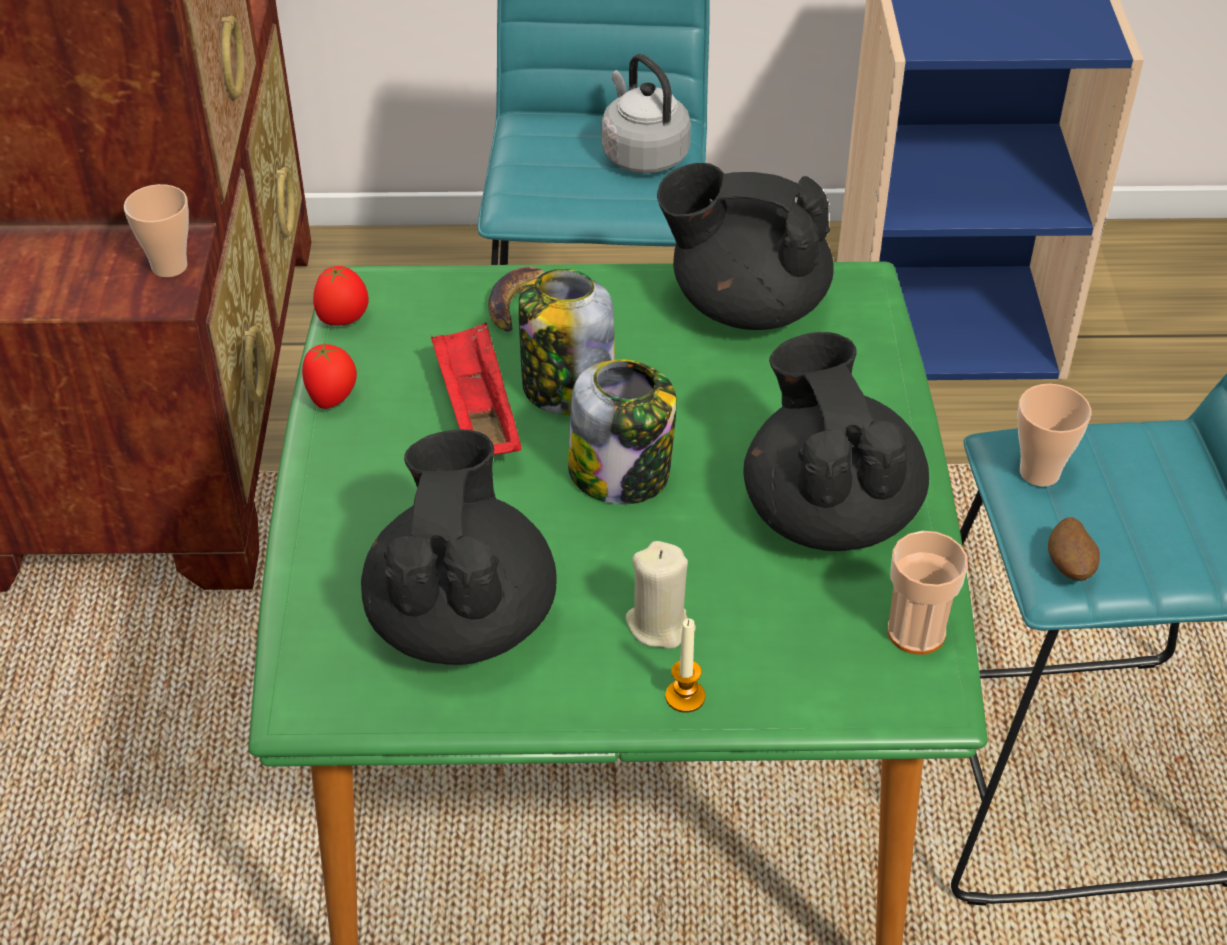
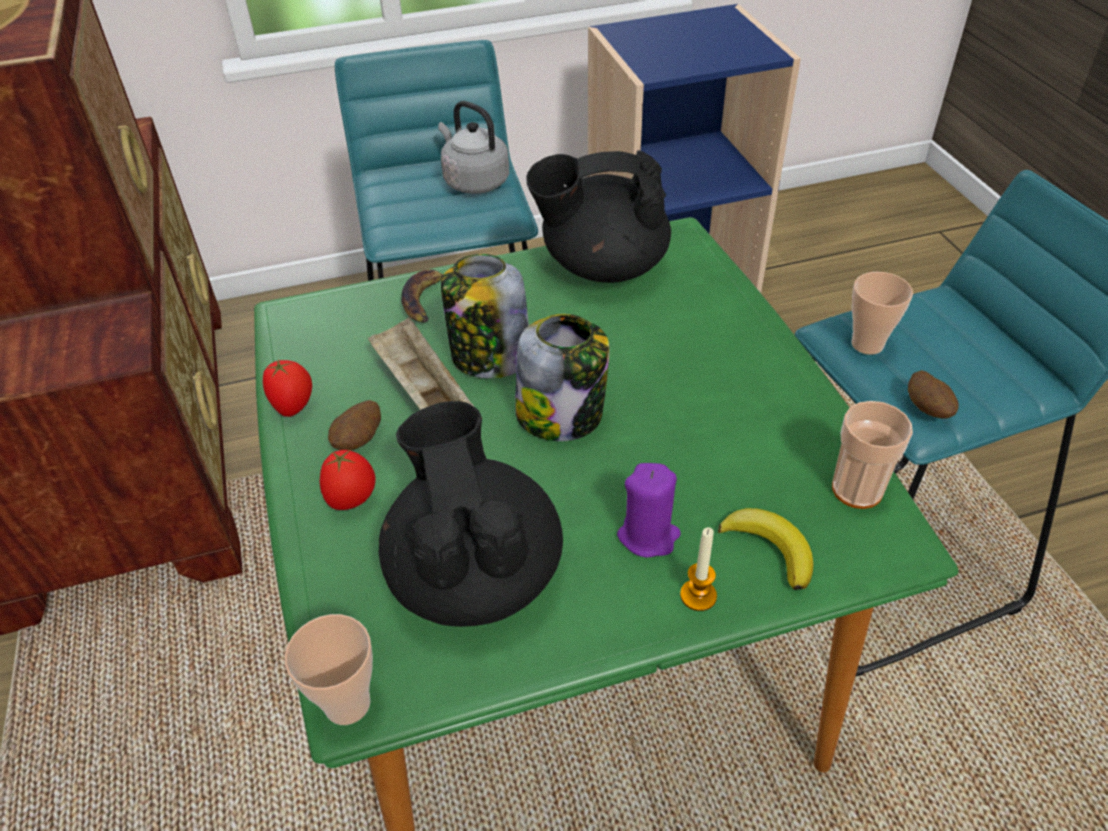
camera: 15 degrees left, 0 degrees up
(169, 266) = (119, 331): cup -> cup (347, 704)
(343, 320) = (283, 342): tomato -> tomato (352, 500)
(390, 453) = (359, 441): none -> potato
(477, 413) = (422, 392): red tray -> beige tray
(660, 625) = (648, 536): beige candle -> purple candle
(785, 670) = (770, 549): none -> banana
(829, 512) = (740, 408): black teapot -> none

